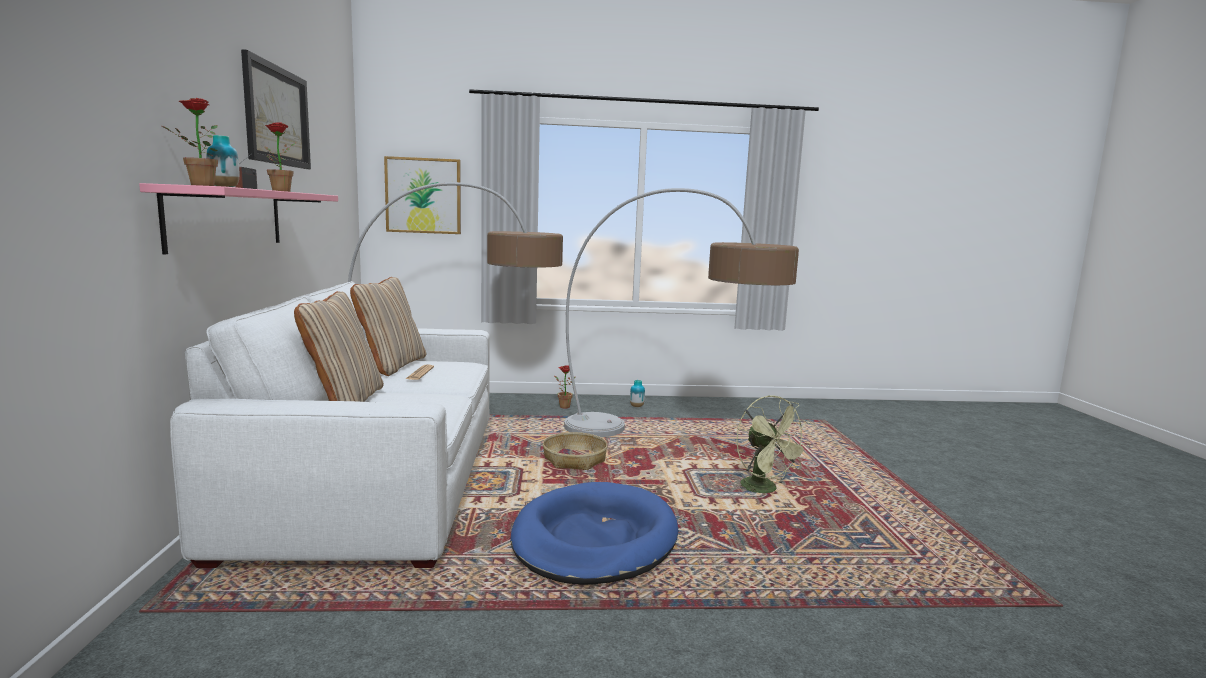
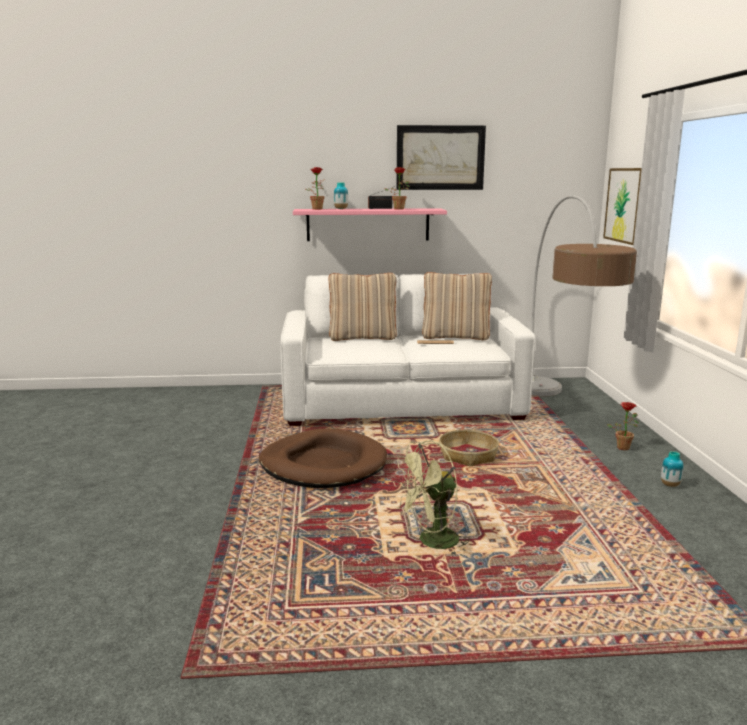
camera: 90 degrees right, 5 degrees up
(594, 539) = (323, 464): blue dog bed -> brown dog bed
(675, 440) = (555, 503): floor lamp -> none

